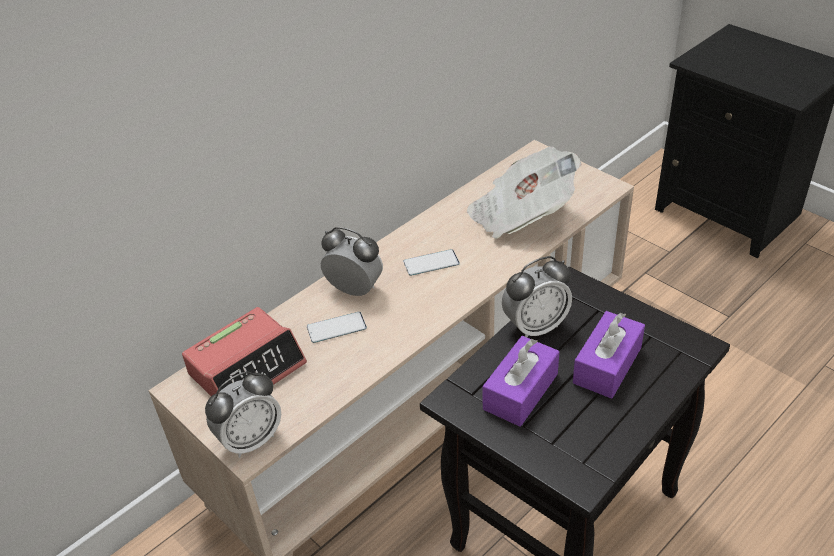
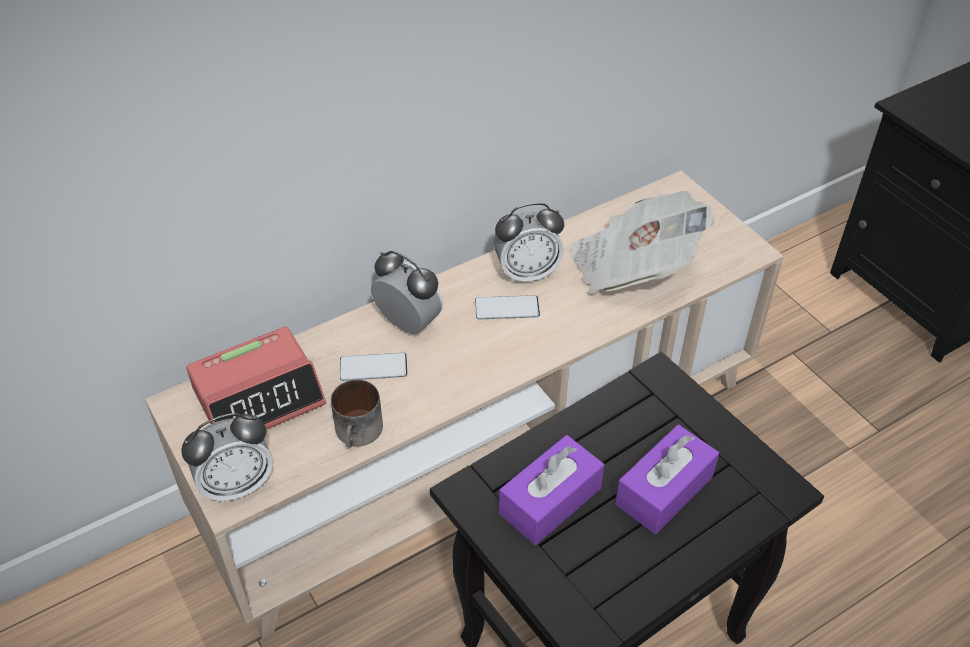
camera: 10 degrees right, 5 degrees up
(341, 379) = (359, 433): none -> mug
(535, 326) = (594, 421): alarm clock -> alarm clock (527, 273)

